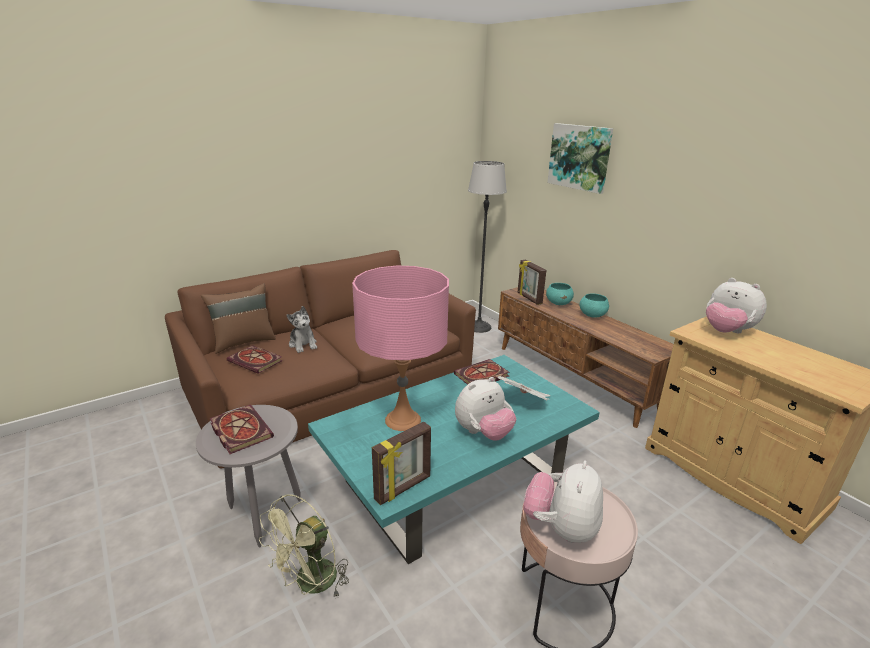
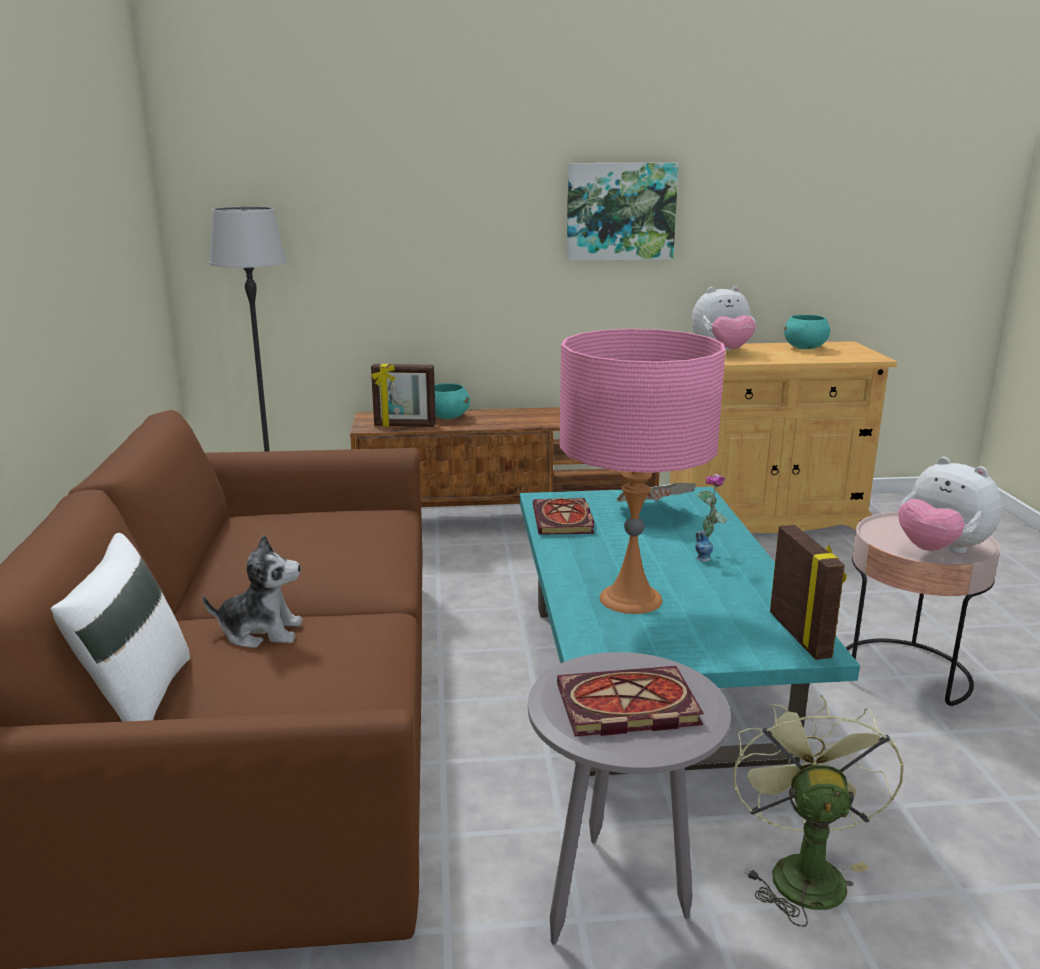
camera: 60 degrees left, 5 degrees down
(243, 342) = (137, 700): brown pillow -> white pillow
(256, 361) = (269, 694): book -> none
(310, 584) = (801, 870): green fan -> green fan turned 150 degrees counterclockwise
(483, 433) = (709, 556): plush toy -> vase
(580, 157) = (416, 177): picture -> picture (620, 211)
(592, 315) = (509, 413): turquoise bowl -> turquoise bowl (805, 348)

